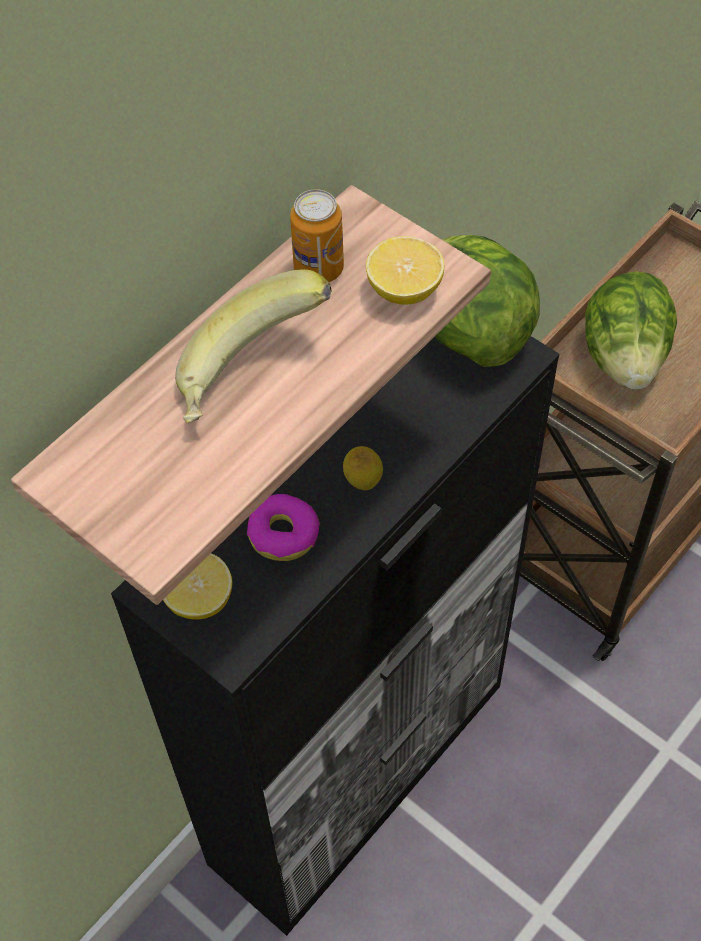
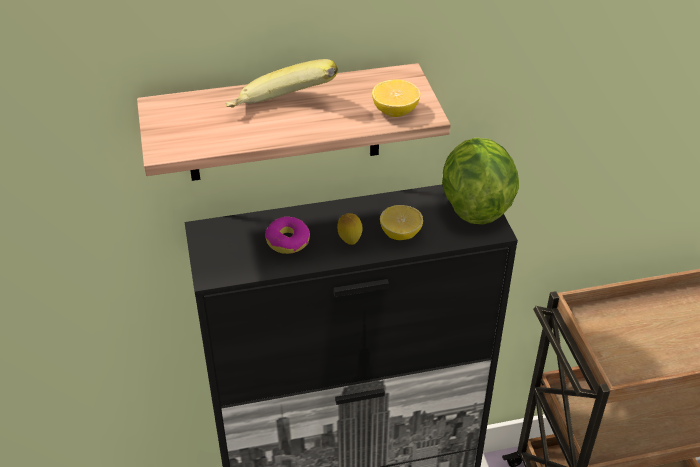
camera: 35 degrees right, 15 degrees down
(199, 599) = (220, 245): lemon -> lemon (400, 234)
(319, 269) = (362, 86): can -> none
(624, 357) = (628, 328): lettuce -> none

